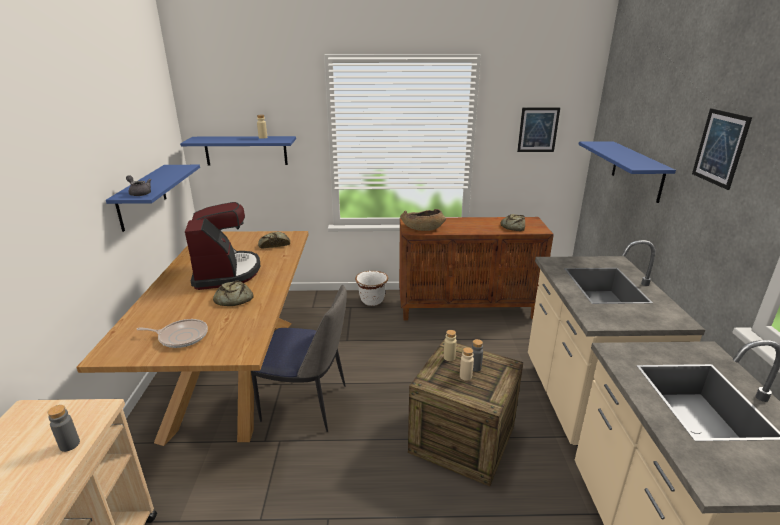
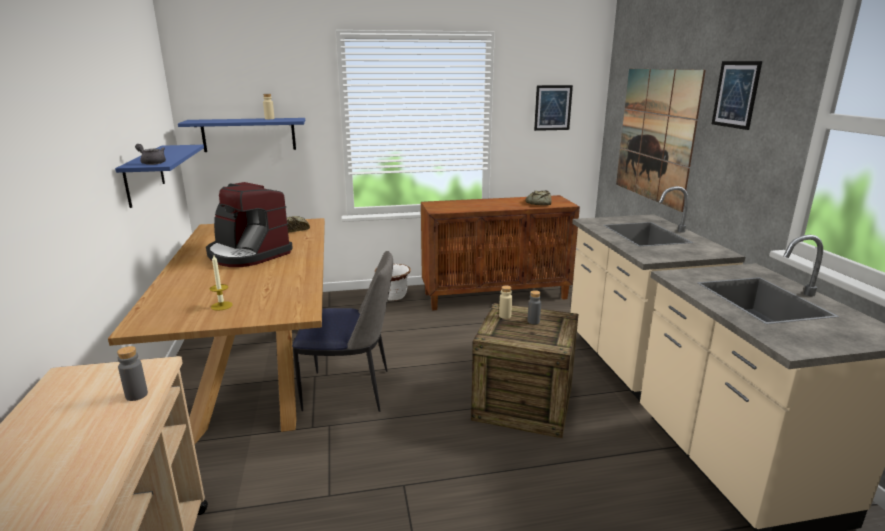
camera: 10 degrees left, 5 degrees down
(181, 336) = (221, 306): frying pan -> candle
(226, 272) = (247, 254): coffee machine -> coffee machine turned 150 degrees clockwise
(233, 299) = (266, 274): bread -> none
(422, 228) = (448, 208): brown bowl -> none
(465, 376) = (526, 328): beige bottle -> none
(637, 171) = (655, 135): blue shelf -> picture

